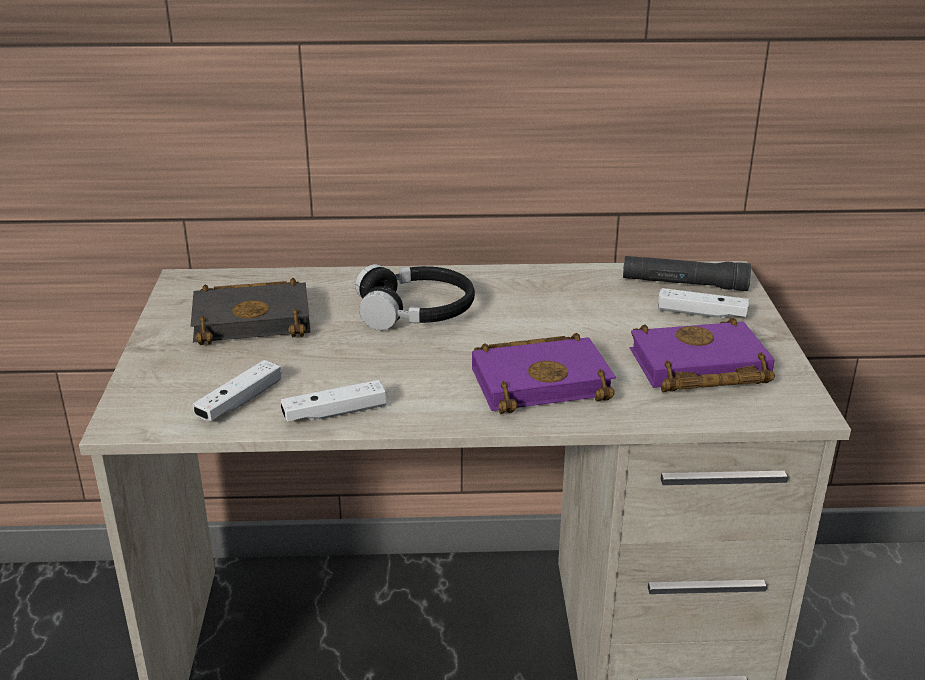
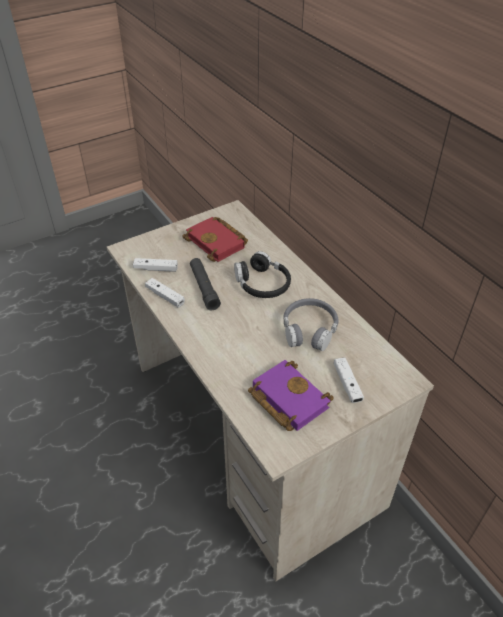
camera: 60 degrees right, 15 degrees up
(255, 319) = (218, 243): black book -> red book
(543, 380) = (234, 347): purple book -> none
(565, 307) = (309, 330): none -> grey headphones
(683, 284) = (375, 366): black flashlight -> black flashlight (204, 288)

